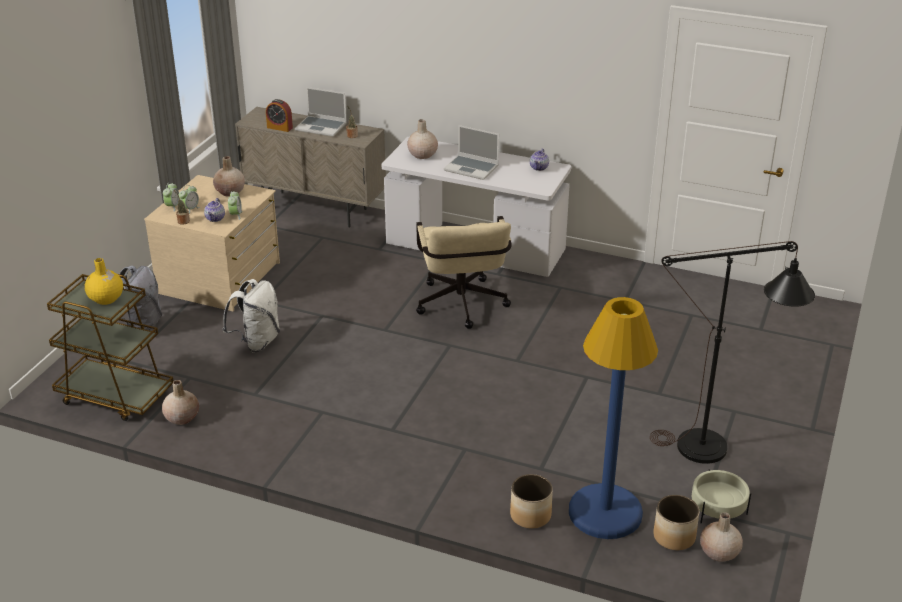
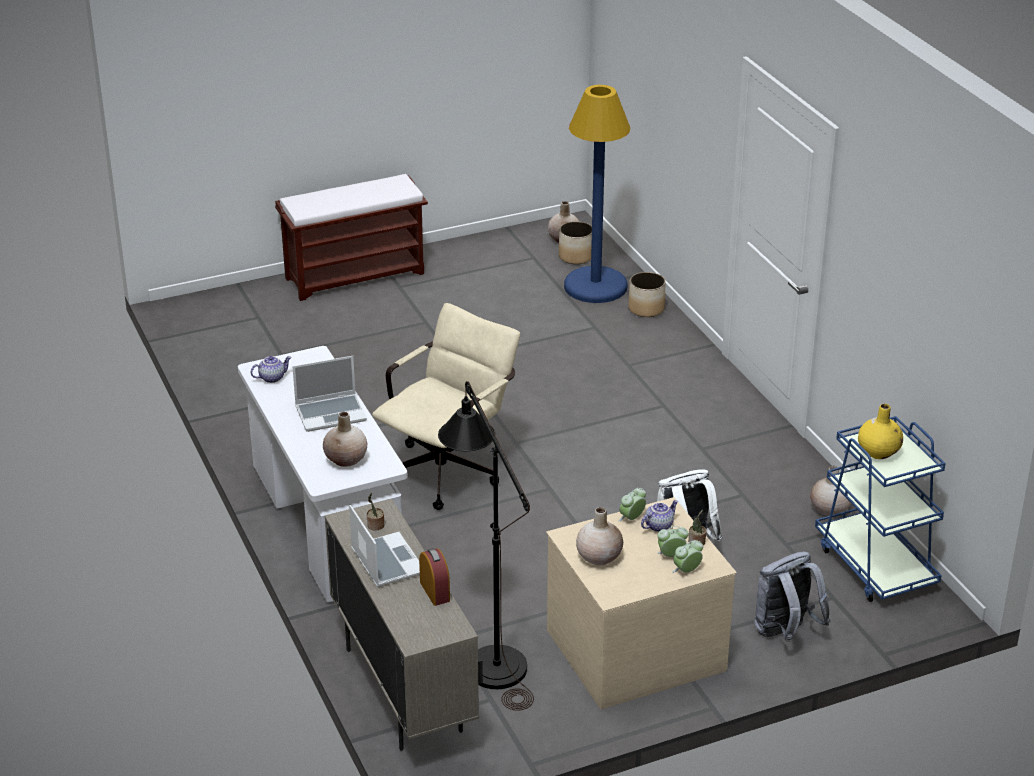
camera: 135 degrees left, 0 degrees up
(115, 396) = (875, 565): brown cart -> blue cart
(472, 168) = (331, 413): laptop -> laptop turned 90 degrees clockwise
(716, 450) = (460, 276): black floor lamp -> black floor lamp (489, 657)
(717, 509) = (522, 253): beige planter -> none
(780, 400) = (356, 275): none -> brown bench

